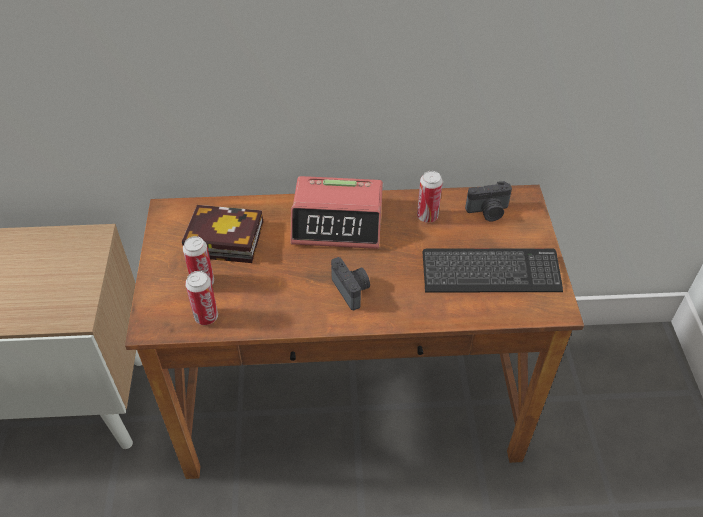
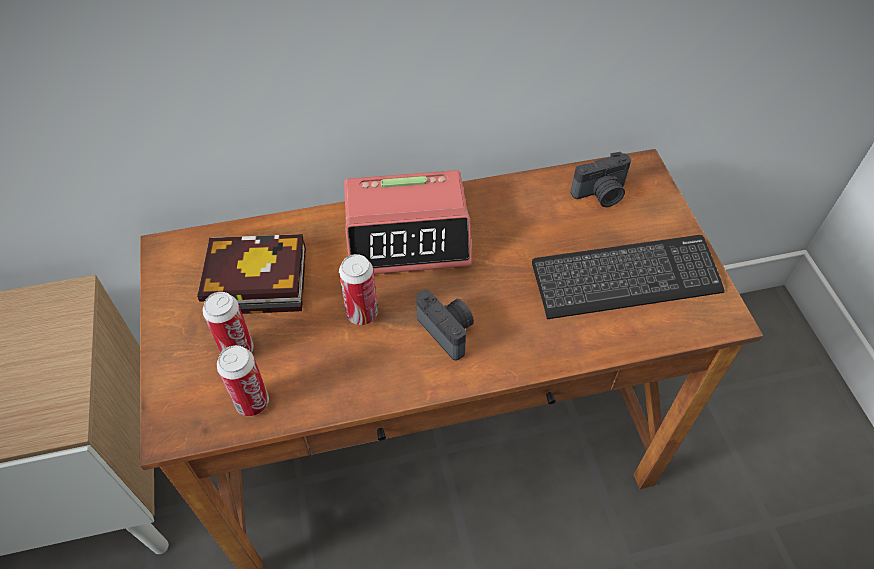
camera: 10 degrees left, 5 degrees up
(427, 216) = (524, 211): can -> can (362, 314)

